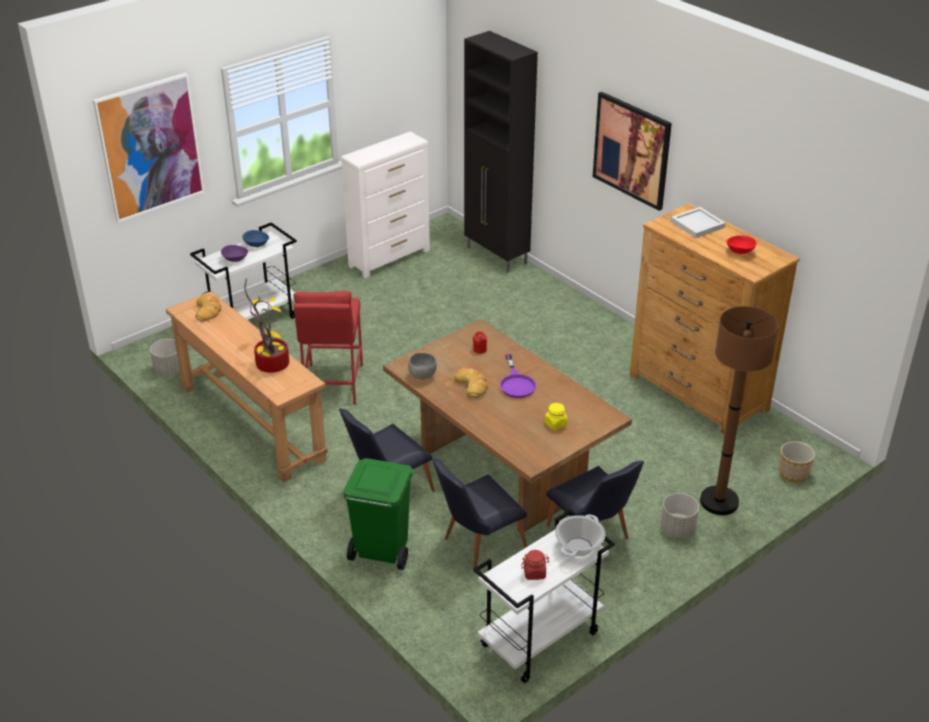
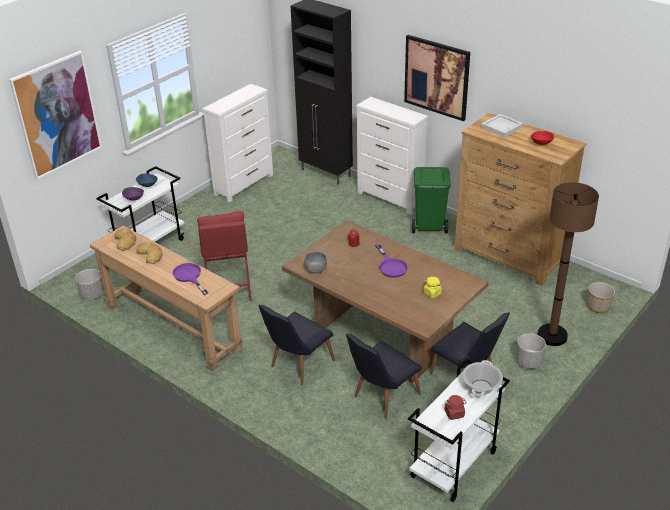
camera: 10 degrees left, 0 degrees up
(269, 363) = (189, 277): potted plant -> purple frying pan
(381, 552) = (307, 415): green trash can -> green trash can (429, 227)
(472, 385) = (357, 272): bread -> bread (150, 254)
(568, 299) = (390, 198): none -> white dresser

